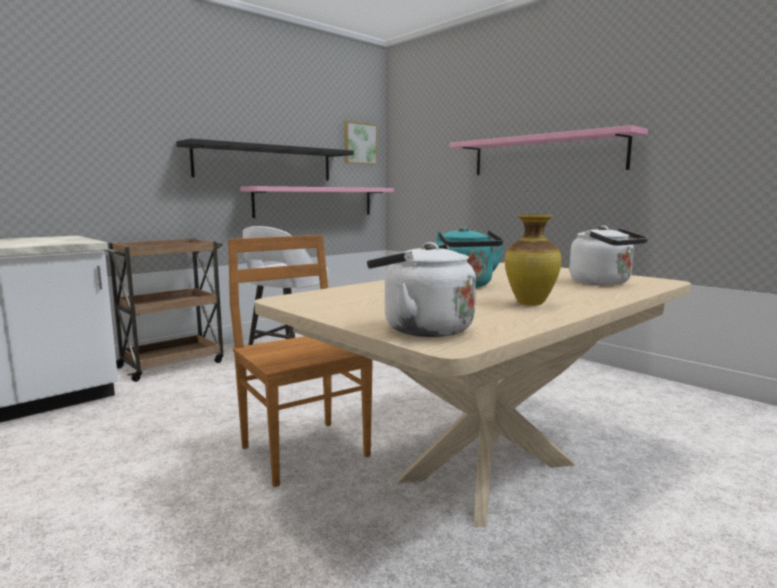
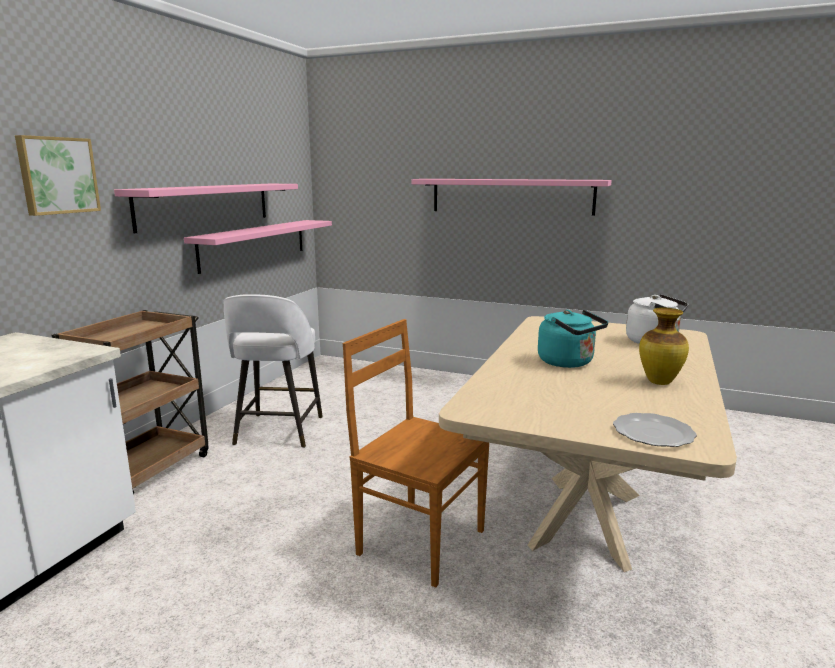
camera: 25 degrees left, 5 degrees up
(265, 163) = (206, 205): black shelf -> pink shelf
(359, 143) = (289, 170): picture -> picture (57, 175)
(422, 329) = (652, 433): white kettle -> plate

